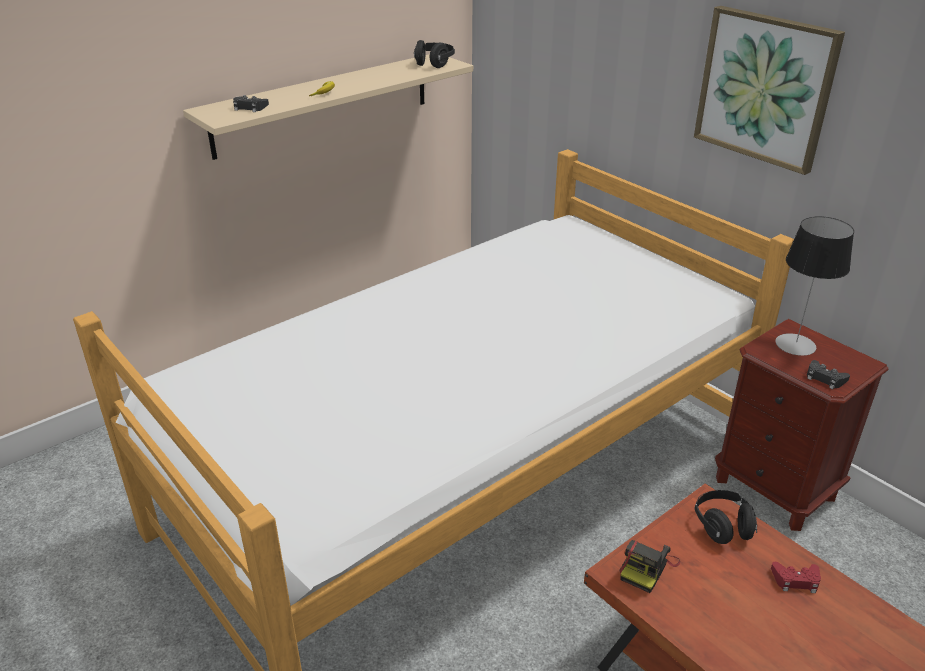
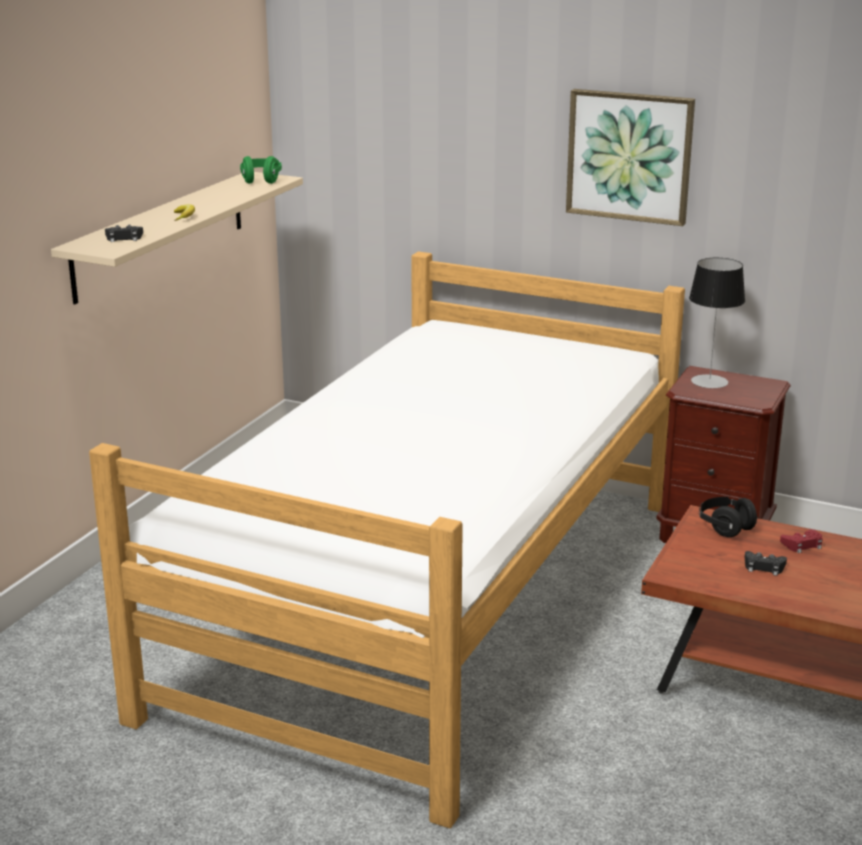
camera: 25 degrees left, 10 degrees down
(434, 64) = (261, 180): black headphones -> green headphones
(647, 567) = (688, 565): camera -> none
(825, 378) = (749, 399): black game controller -> black game controller (764, 567)

